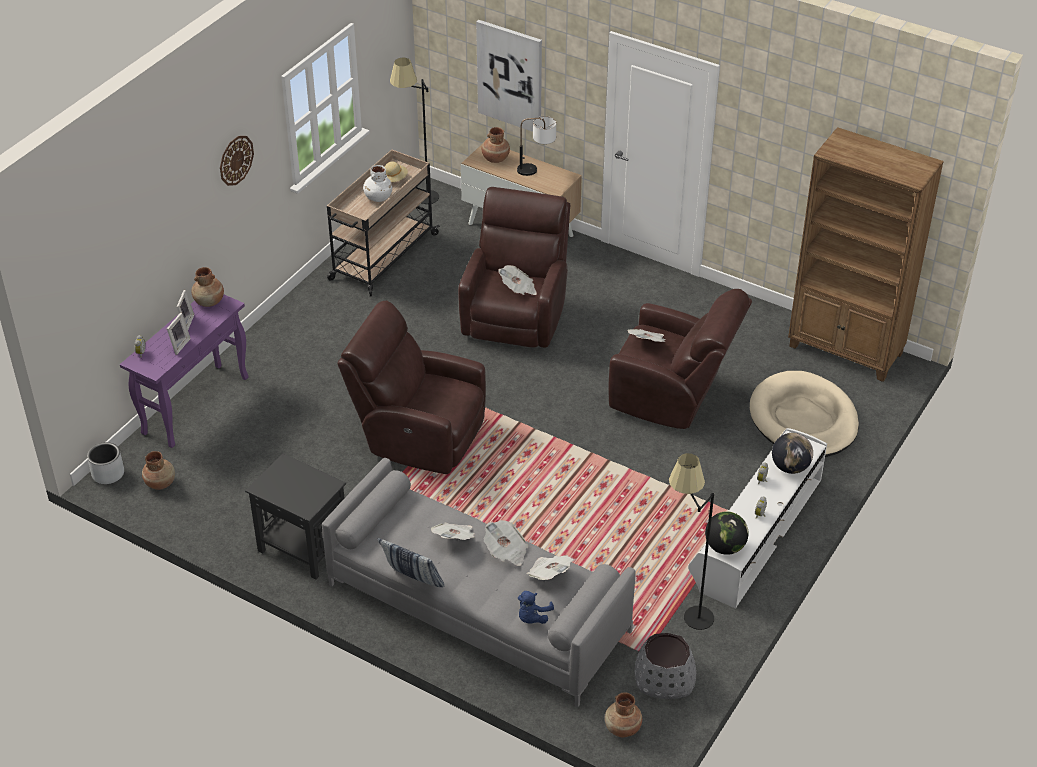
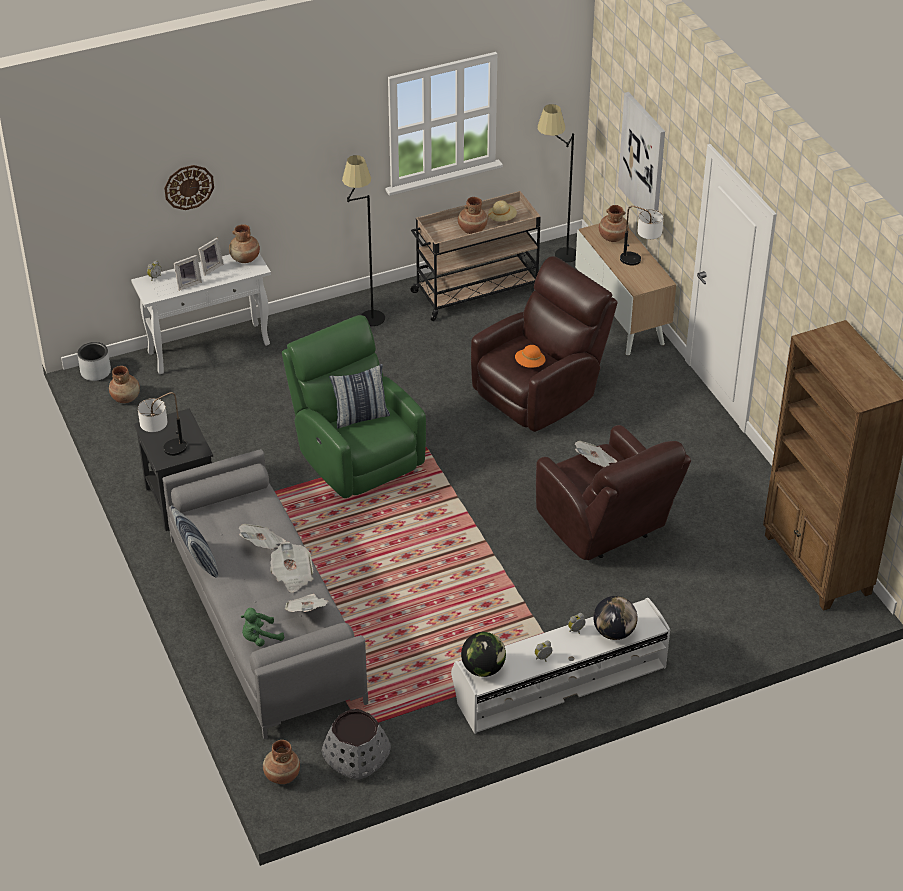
camera: 35 degrees right, 0 degrees up
(196, 404) = (209, 348): purple console table -> white console table
(236, 160) = (312, 139): wall clock -> wall clock (189, 187)
(302, 501) = (165, 453): none -> table lamp
(378, 197) = (472, 229): white vase -> brown vase
(418, 435) = (357, 455): brown armchair -> green armchair
(425, 394) = (361, 417): none -> pillow
(518, 289) = (530, 364): newspaper -> orange hat
(532, 617) = (260, 638): blue plush toy -> green plush toy
(685, 614) = (426, 715): black floor lamp -> black floor lamp (365, 312)
(803, 419) = (708, 606): beige dog bed -> none

